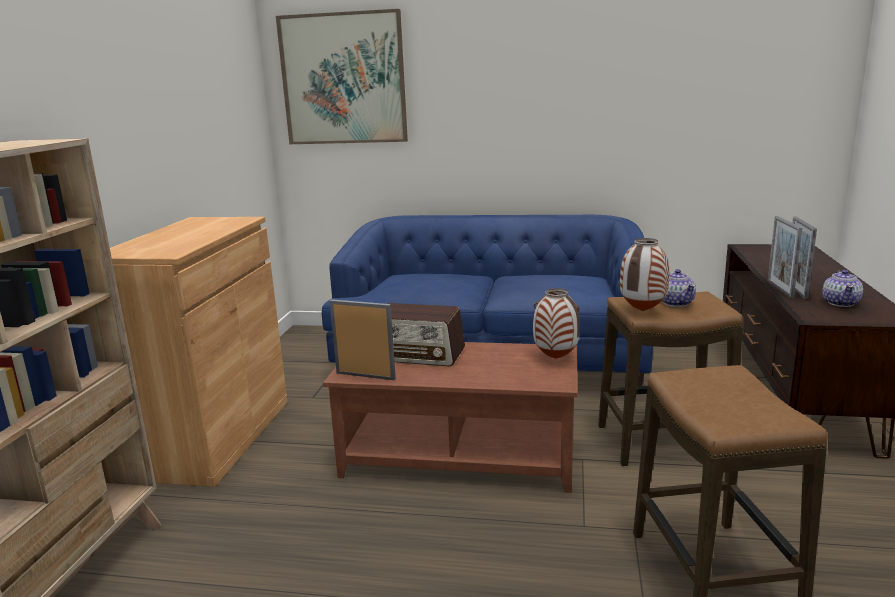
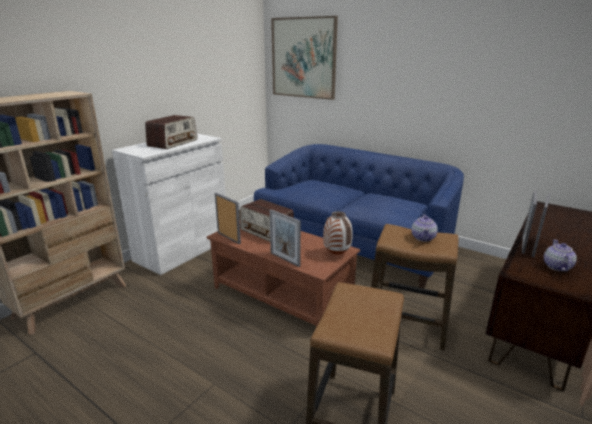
camera: 25 degrees right, 5 degrees up
(191, 233) = (173, 143): none -> radio
(216, 437) = (182, 249): brown cabinet -> white cabinet
(491, 382) = (285, 259): none -> picture frame
(642, 311) = (391, 238): vase -> none
(841, 303) = (557, 267): teapot -> teapot turned 150 degrees clockwise

